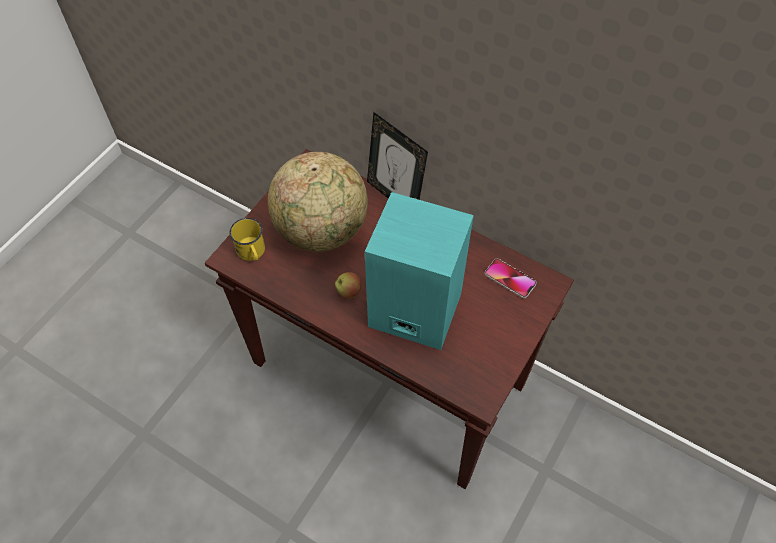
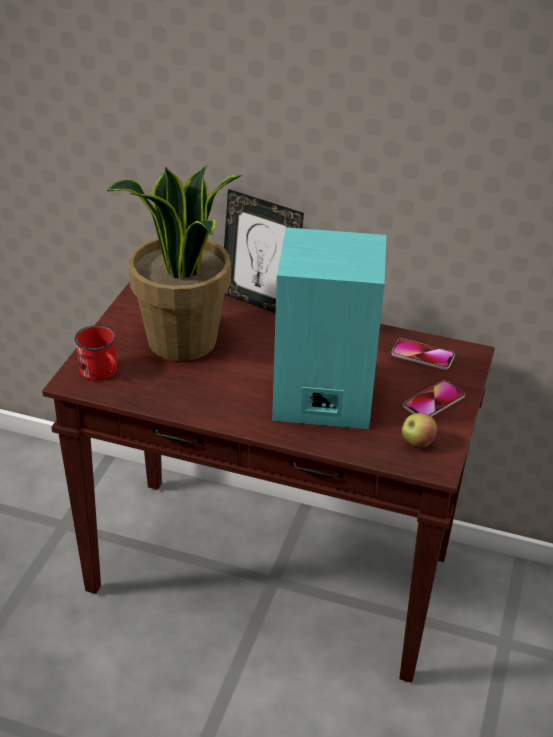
camera: 15 degrees left, 20 degrees down
(252, 253) = (101, 373): yellow mug -> red mug
(322, 230) = (182, 342): globe -> potted plant
(348, 292) = (236, 392): apple -> apple (417, 443)
(502, 331) = (433, 402): none -> phone

